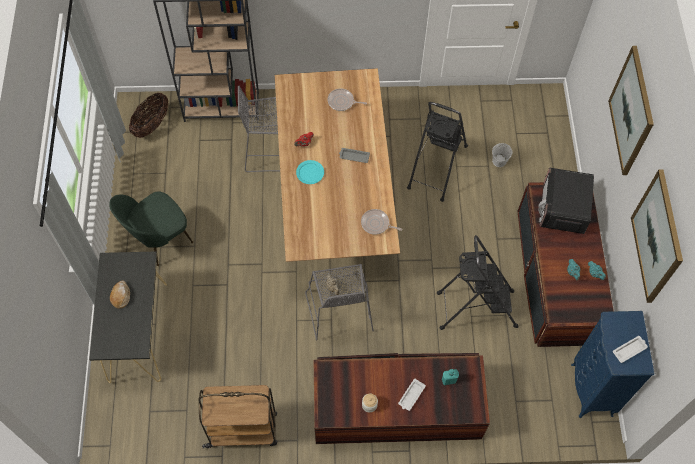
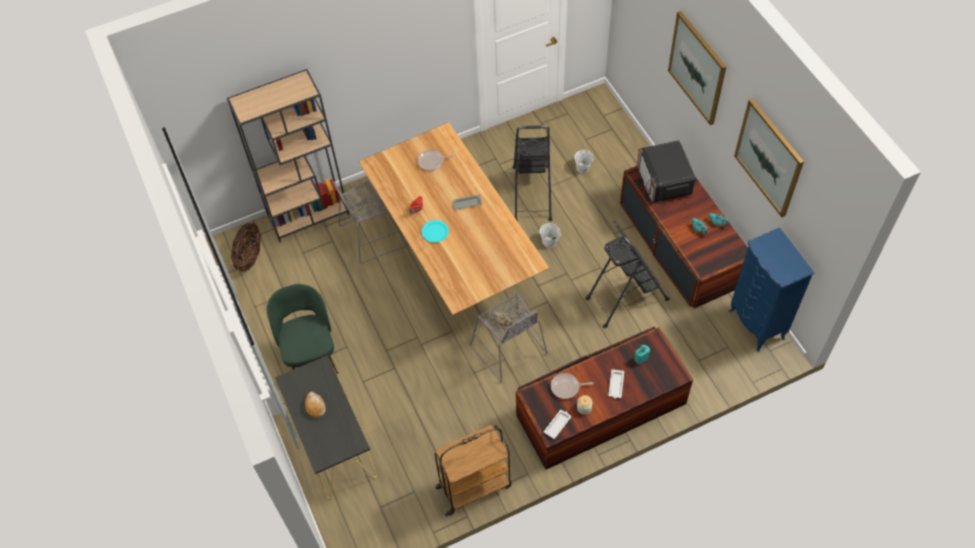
camera: 20 degrees left, 5 degrees down
(159, 242) = (311, 357): green chair -> green chair turned 135 degrees clockwise
(376, 224) = (516, 252): frying pan -> frying pan (566, 387)
(430, 221) = (549, 241): none -> white bucket
(630, 350) = (785, 261): white tray -> white tray (557, 424)

